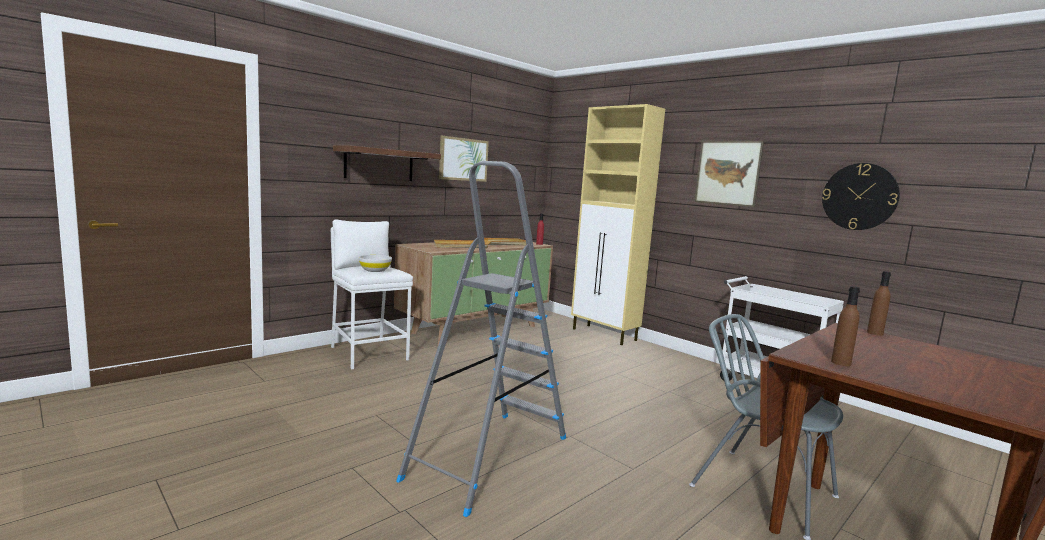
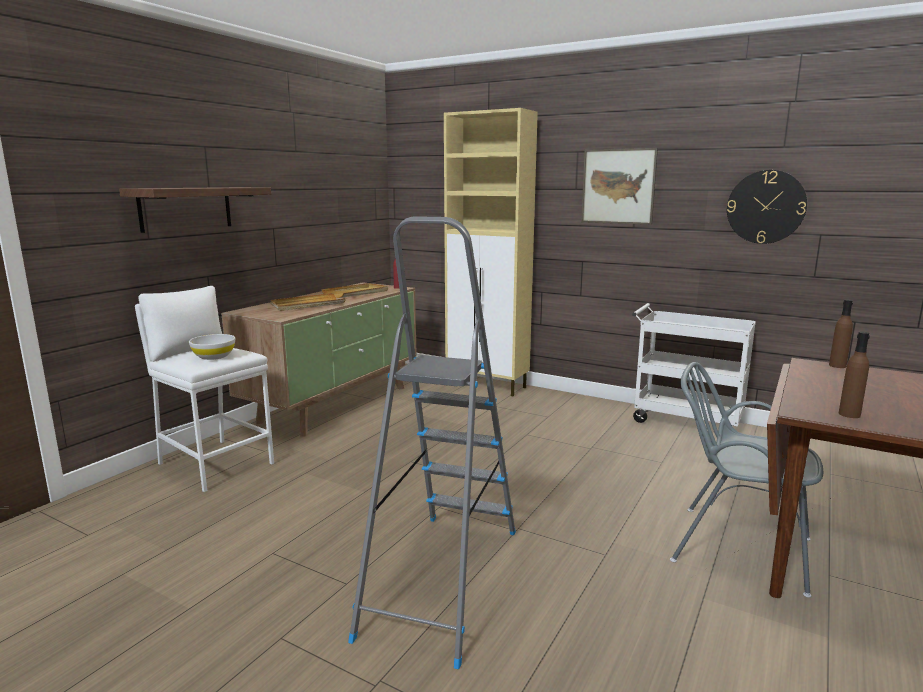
camera: 15 degrees left, 5 degrees up
(463, 159) = (291, 189): picture -> none

